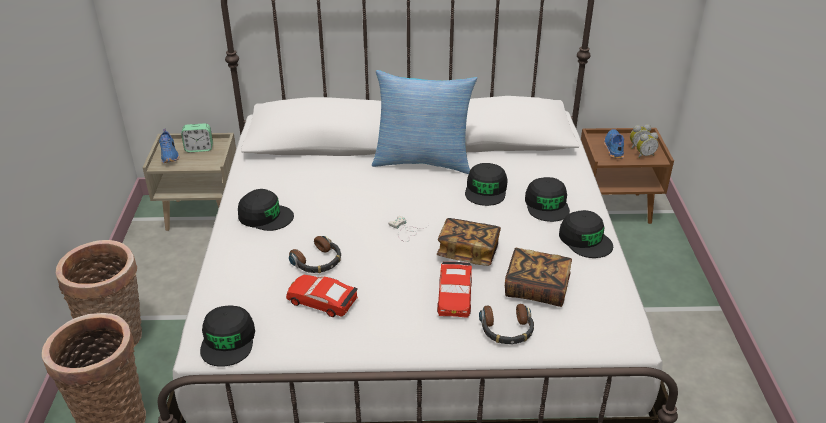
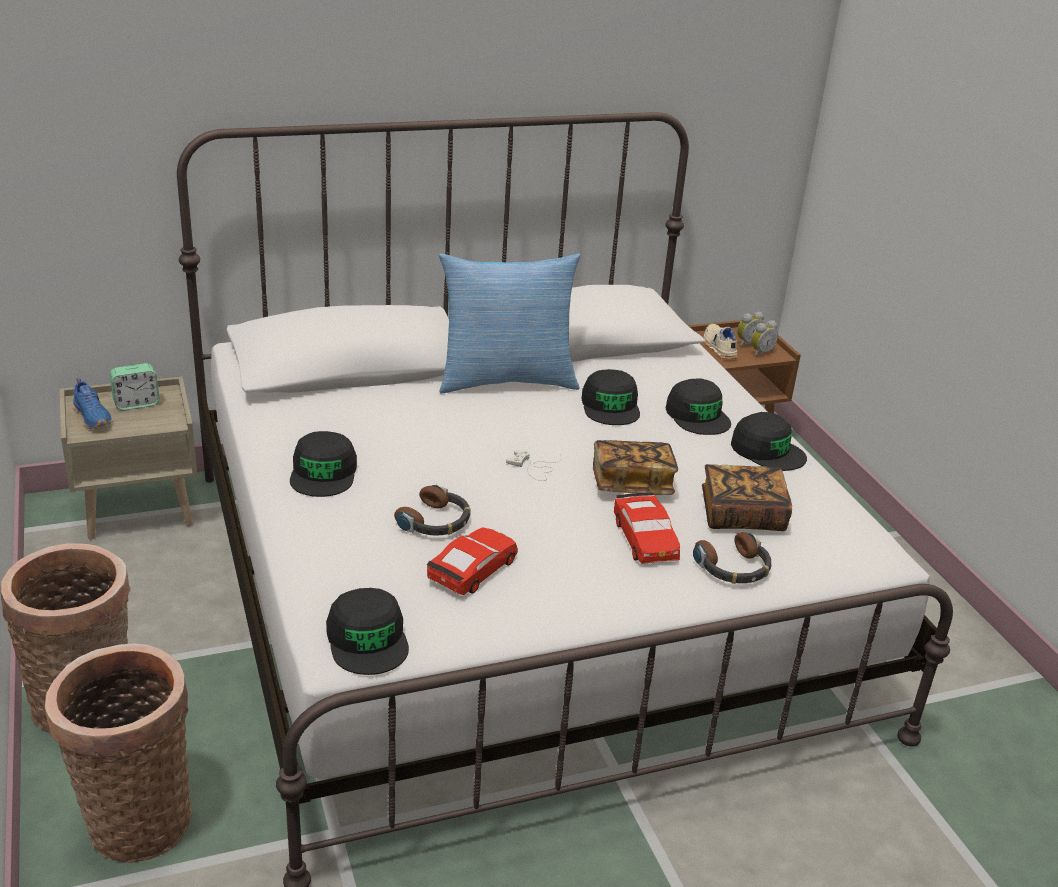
camera: 20 degrees left, 5 degrees down
(265, 216) = (324, 473): black cap -> black cap turned 90 degrees clockwise
(322, 301) = (472, 570): red toy car -> red toy car turned 120 degrees clockwise
(613, 148) = (718, 348): blue shoe -> beige shoe

